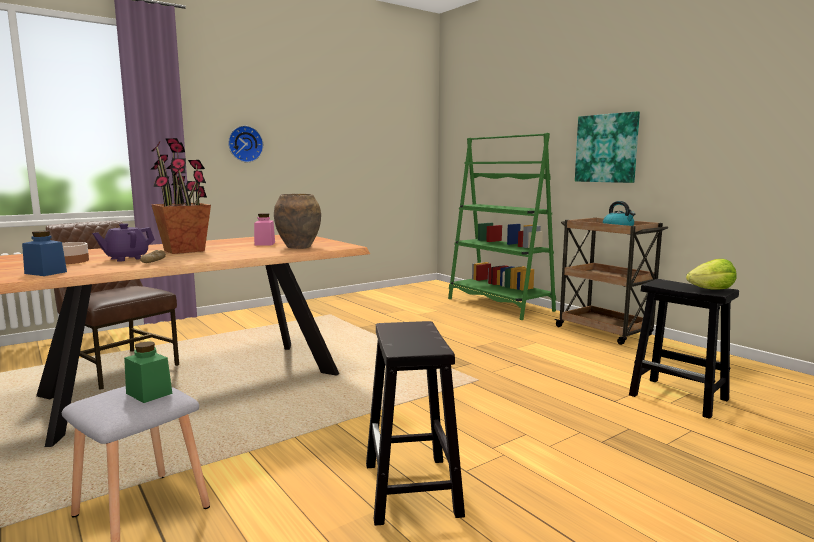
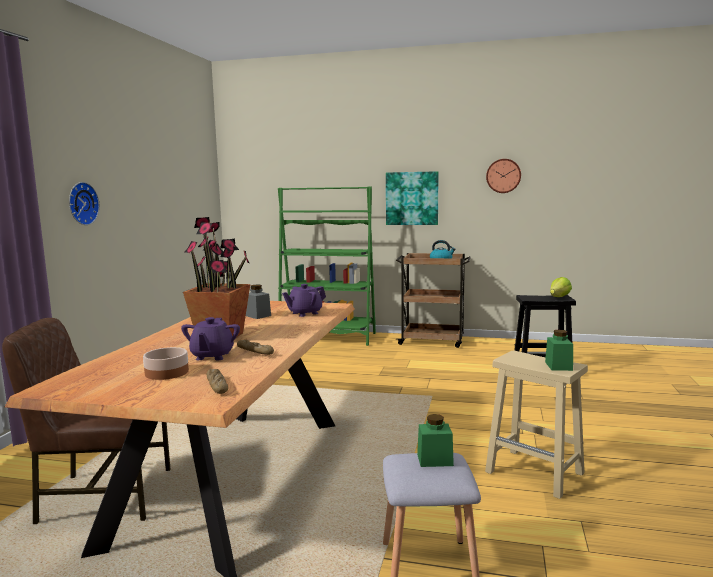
camera: 40 degrees left, 0 degrees up
(45, 273) = (217, 386): blue jar -> bread
(265, 243) = (257, 315): pink jar -> grey jar
(299, 247) = (304, 313): brown vase -> purple teapot
(412, 490) = (536, 473): black stool -> beige stool
(414, 345) = (558, 366): none -> green jar
(727, 112) = (503, 176): none -> wall clock

